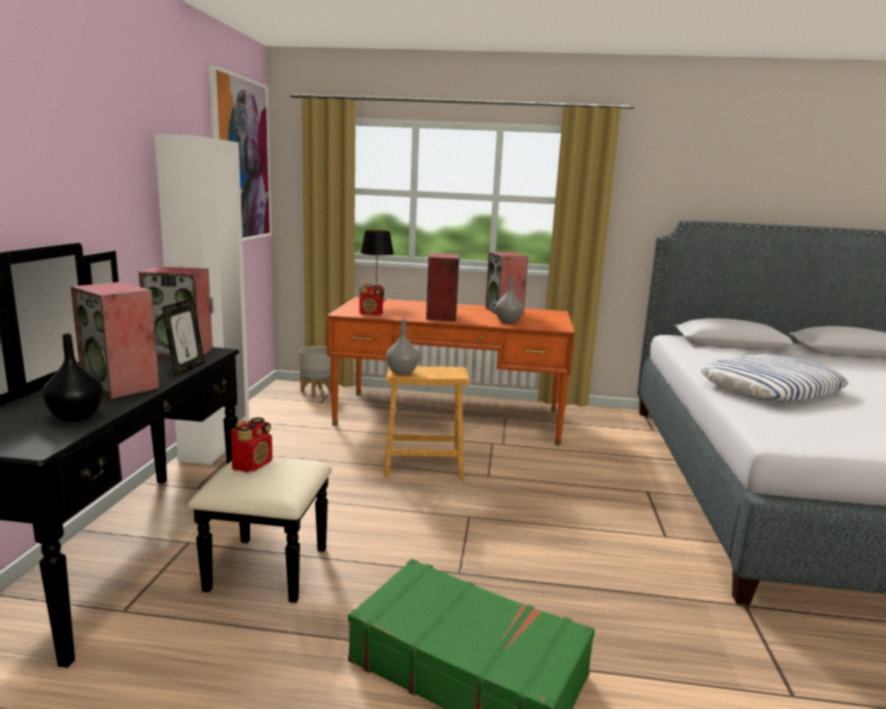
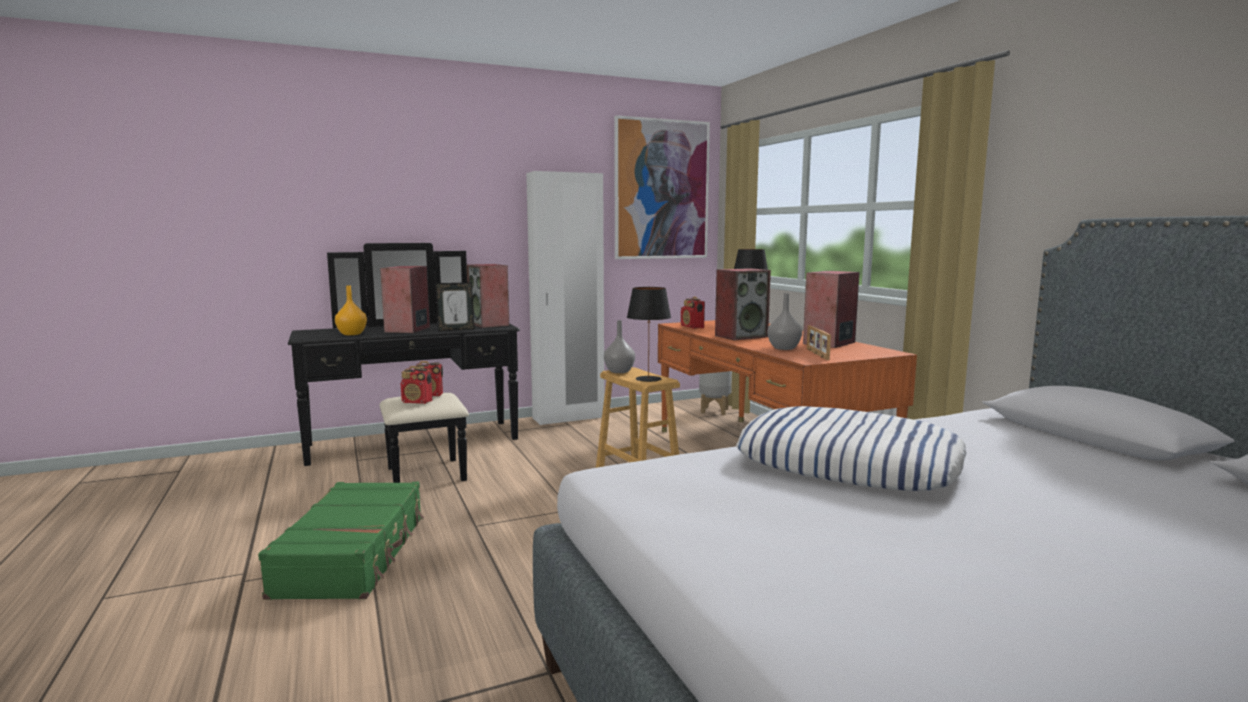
camera: 60 degrees right, 5 degrees down
(77, 415) = (352, 334): black vase -> orange vase
(276, 477) = (417, 402): none -> radio
(446, 372) = (648, 379): none -> black table lamp
(540, 322) = (816, 354): none -> picture frame

